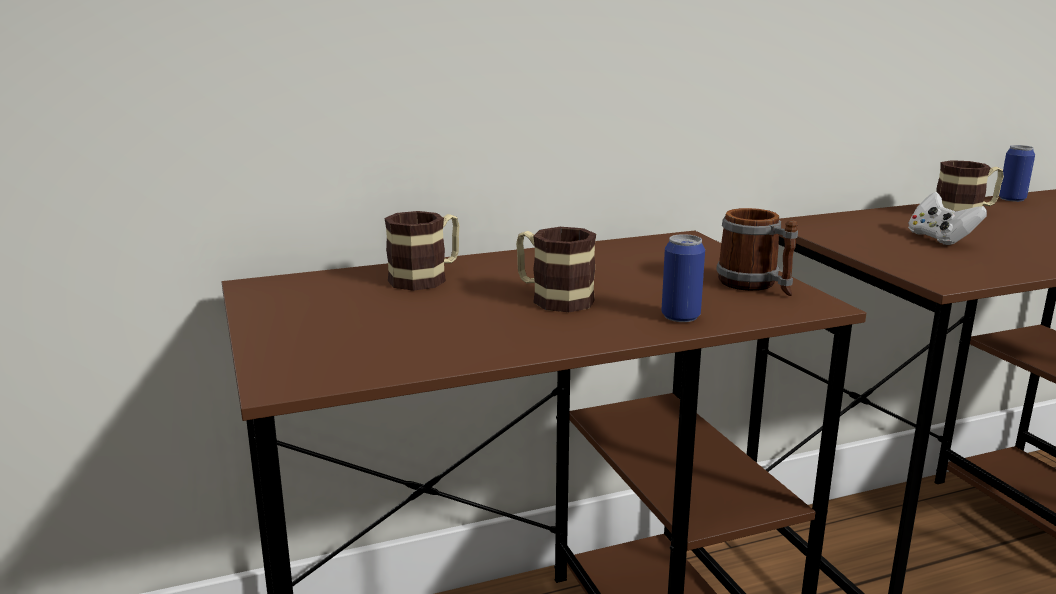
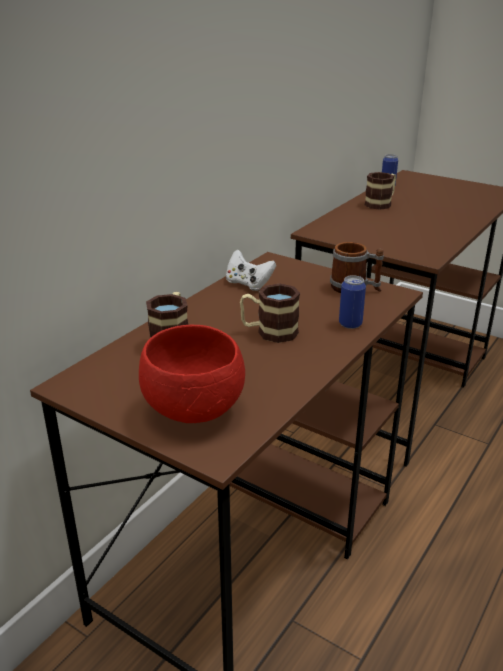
camera: 35 degrees left, 10 degrees up
(335, 341) = (196, 411): none -> red bowl
(940, 239) = (392, 227): white game controller -> white game controller (248, 284)

